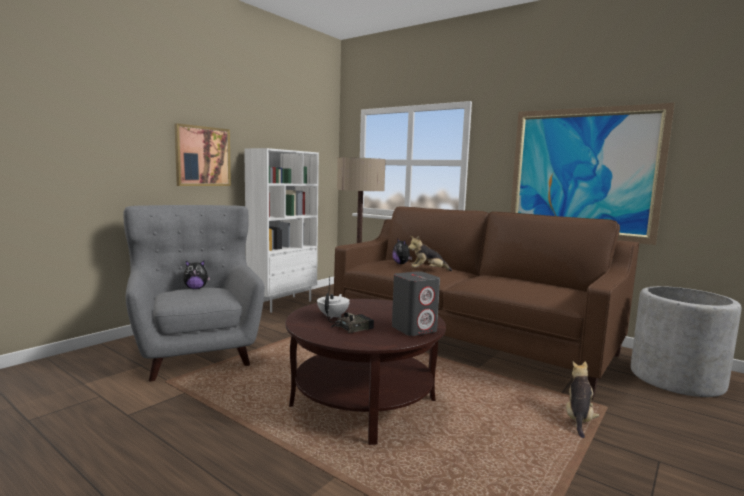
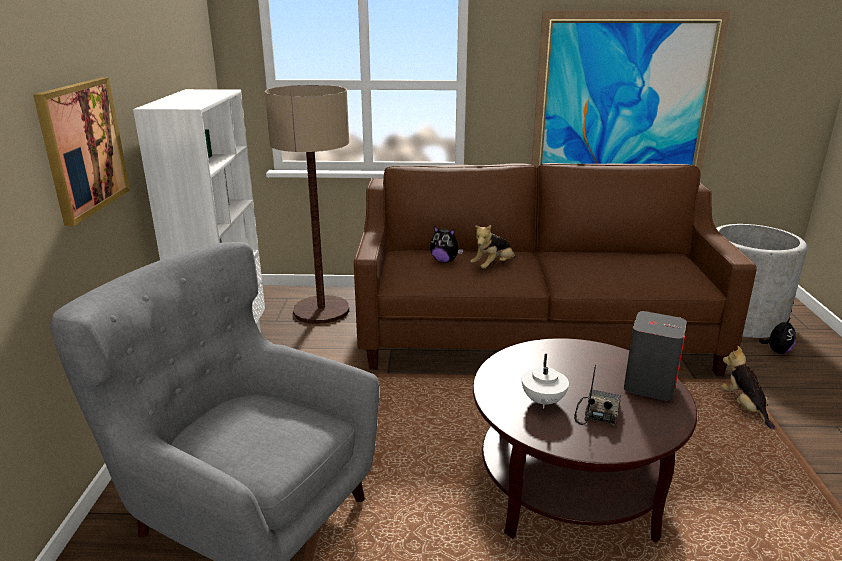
camera: 35 degrees left, 15 degrees up
(196, 288) = (219, 415): plush toy -> plush toy (777, 351)
(333, 316) = (542, 401): white teapot -> white teapot turned 150 degrees counterclockwise

